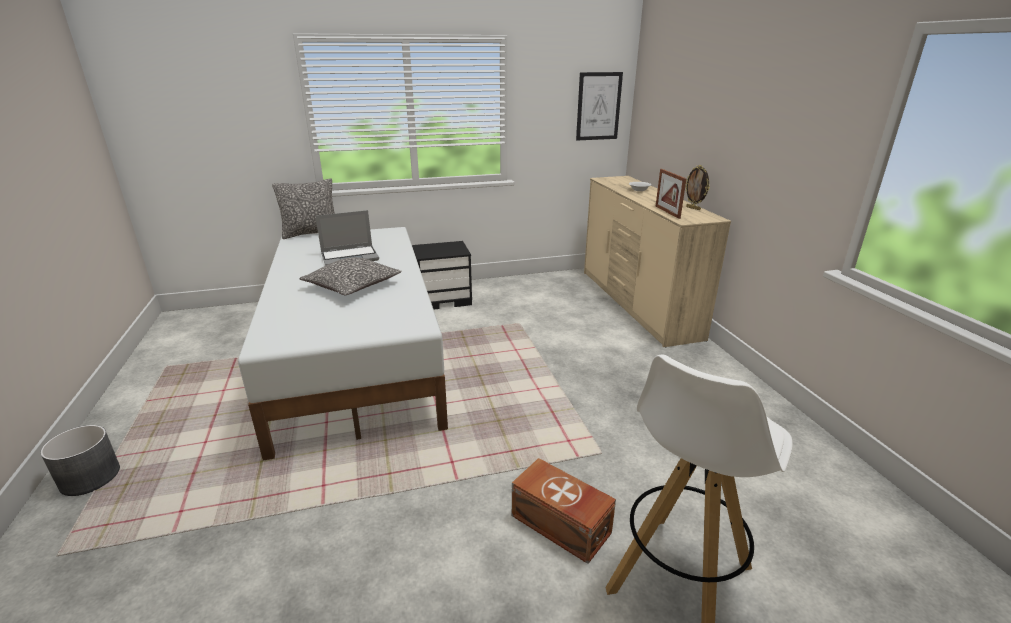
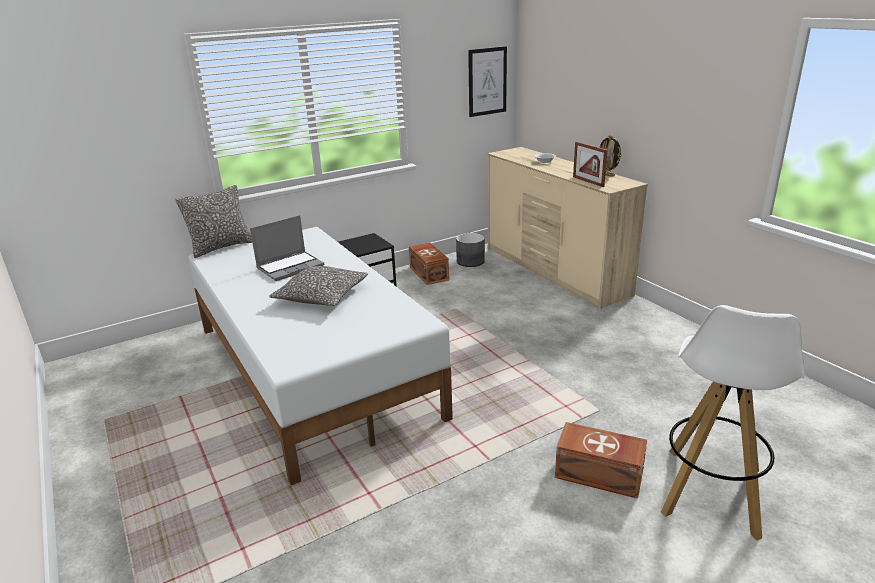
camera: 15 degrees left, 0 degrees up
(91, 477) = (114, 543): grey planter -> grey planter (470, 261)
(515, 287) = (429, 273): none -> brown storage box

